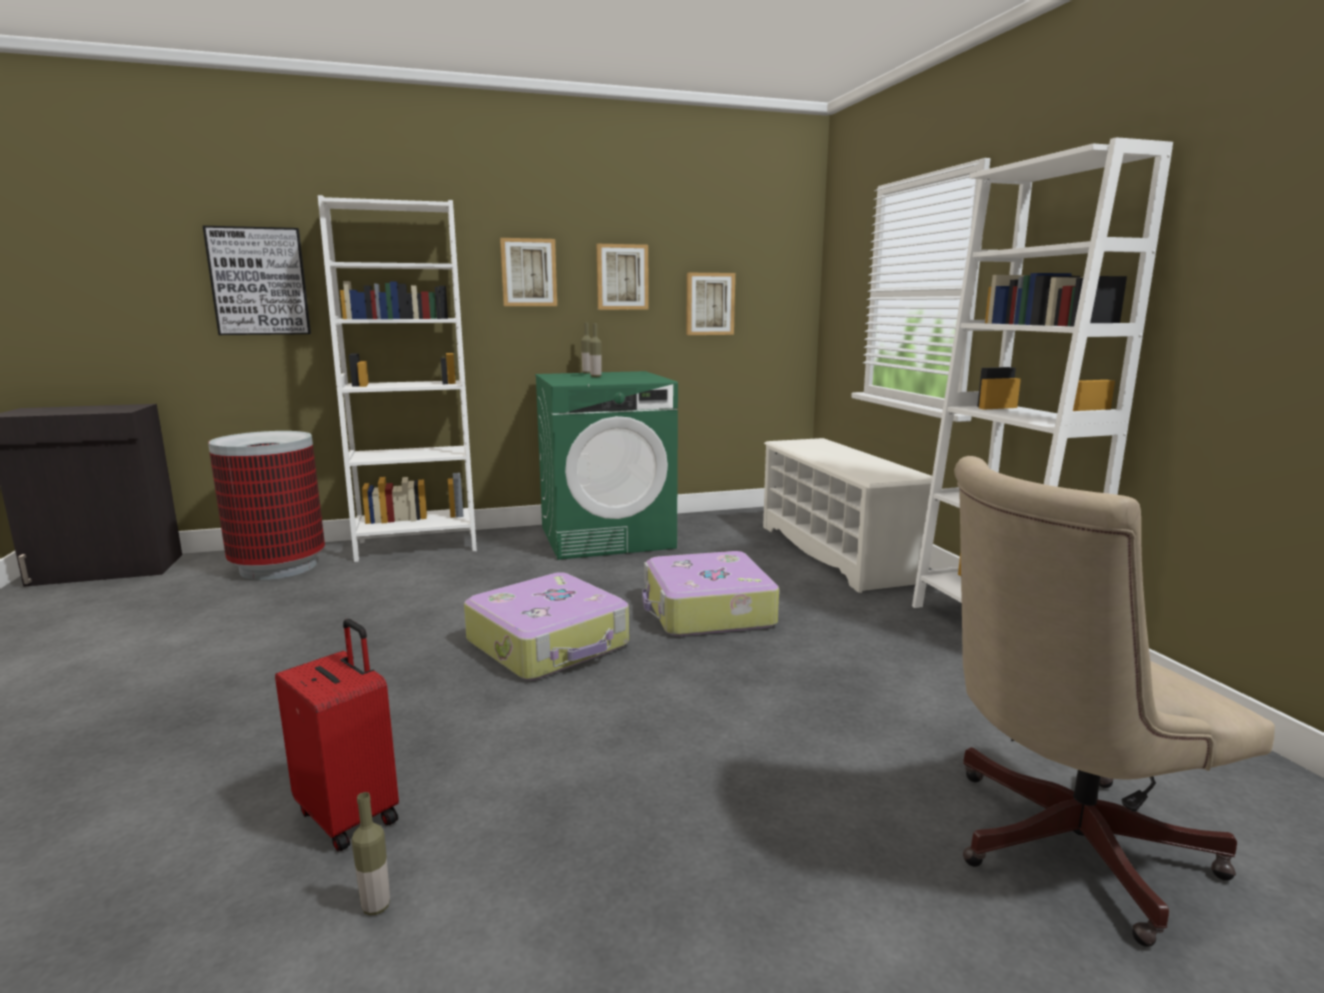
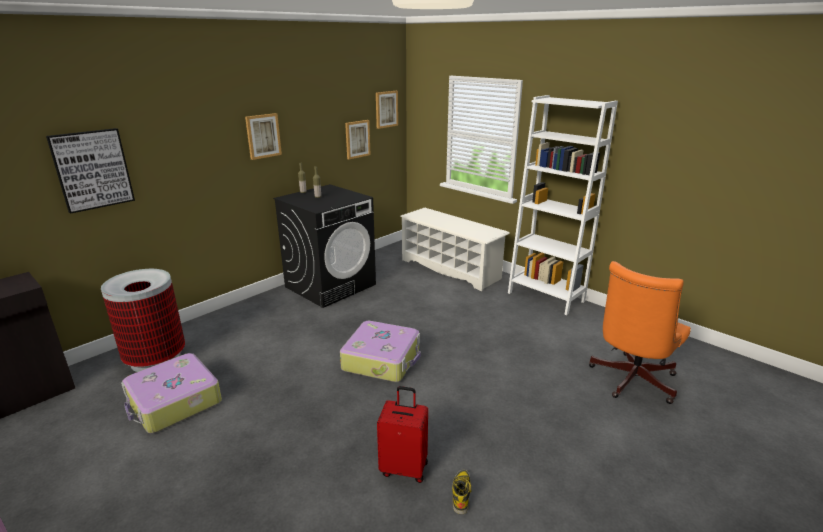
camera: 30 degrees left, 10 degrees up
(376, 906) = (461, 493): bottle -> boot
(417, 546) = (226, 319): white bookcase -> none
(607, 537) = (331, 285): green washing machine -> black washing machine
(622, 277) = (313, 130): picture -> picture (386, 109)
(707, 611) = (430, 320): suitcase -> suitcase (174, 402)
(1059, 845) = (630, 381): beige office chair -> orange office chair

